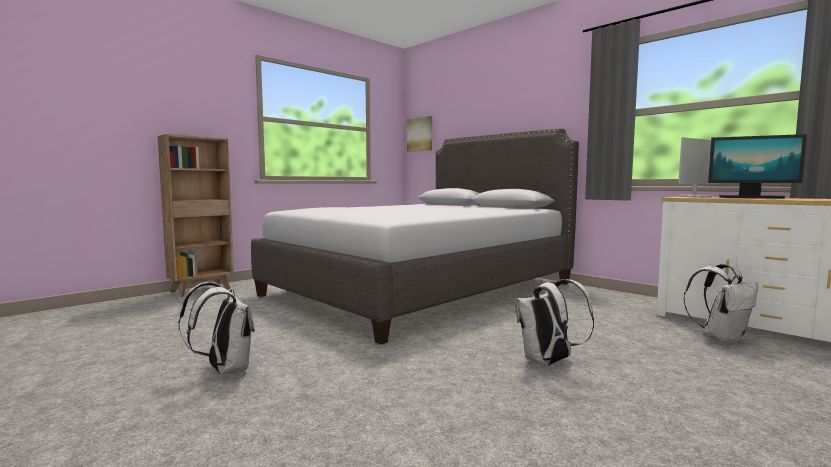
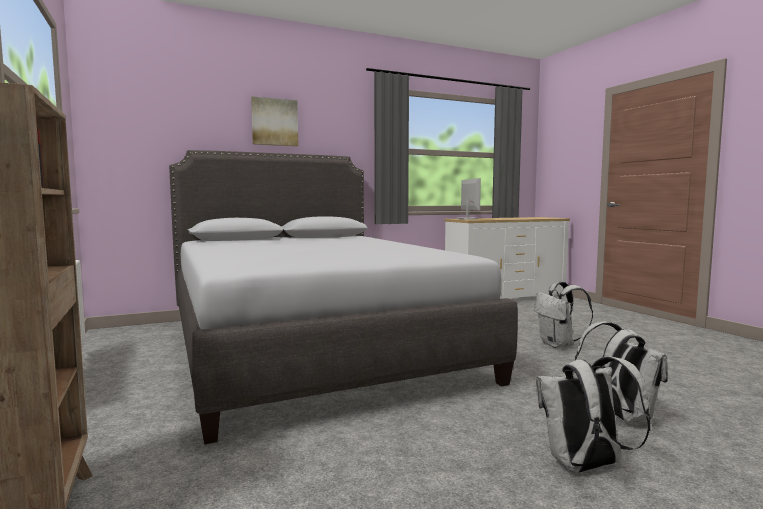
camera: 70 degrees left, 0 degrees up
(420, 134) = (116, 135): picture -> picture (274, 122)
(721, 339) = (519, 307): white backpack -> white backpack (620, 416)
(752, 197) = (493, 218): monitor -> none

